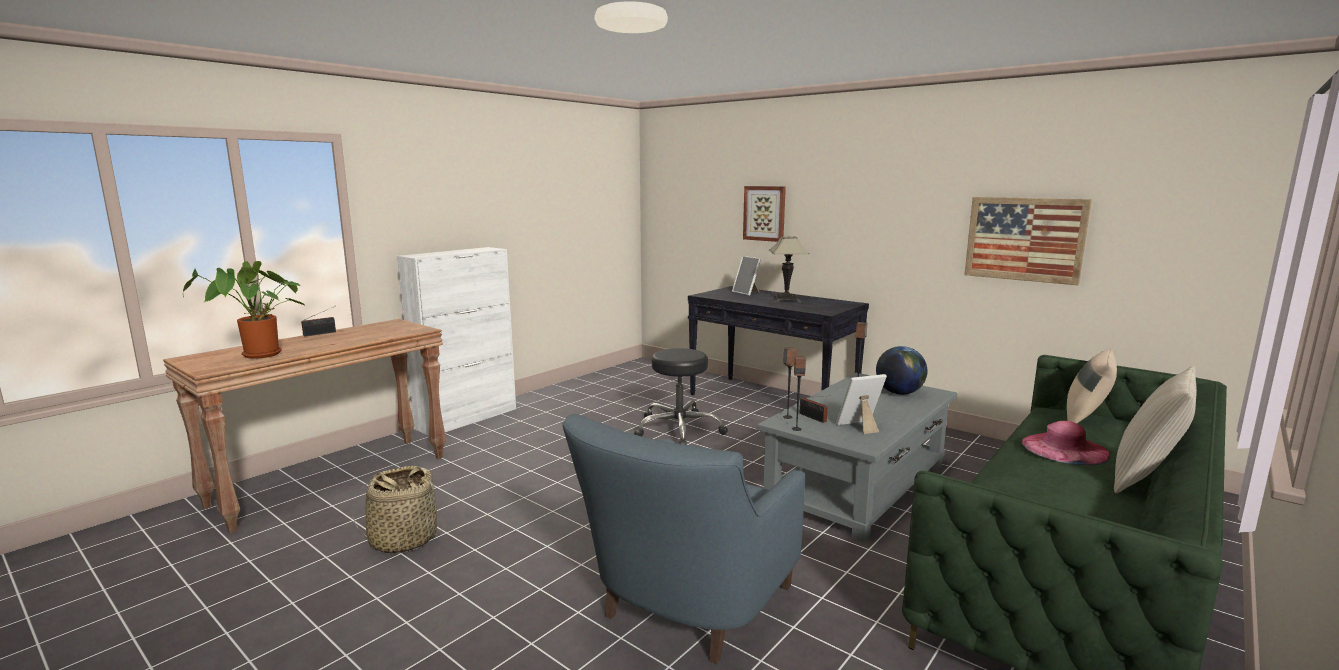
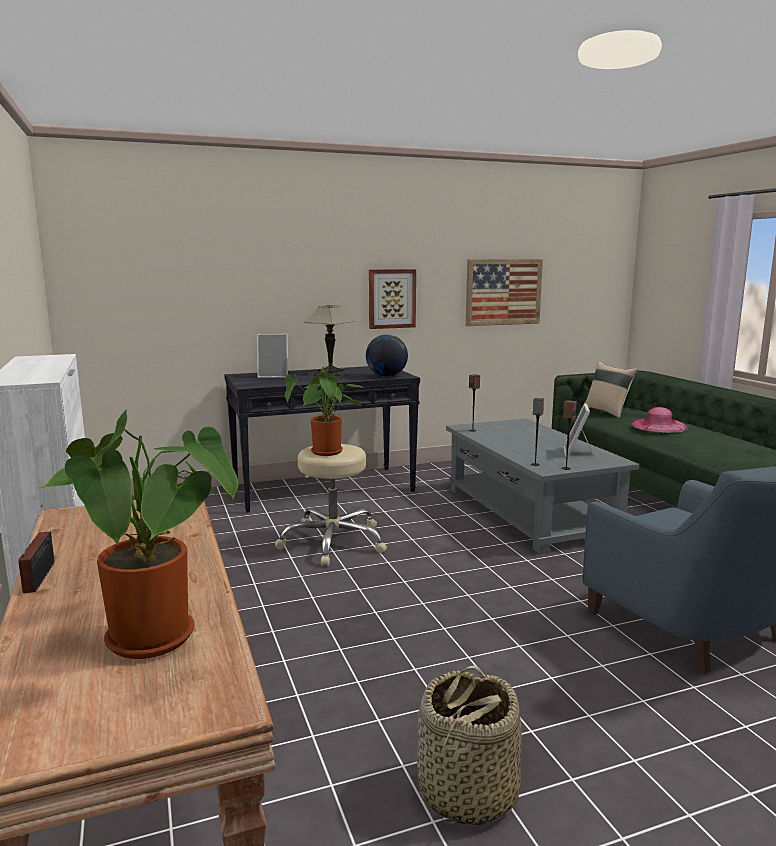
camera: 60 degrees left, 0 degrees up
(672, 354) = (327, 453): none -> potted plant
(678, 429) = (333, 542): black stool -> beige stool
(764, 213) = (262, 283): picture -> picture (391, 298)
(814, 418) = (545, 459): radio -> none
(899, 393) = (512, 428): globe -> globe (386, 376)
(1146, 478) = (710, 426): beige pillow -> none

